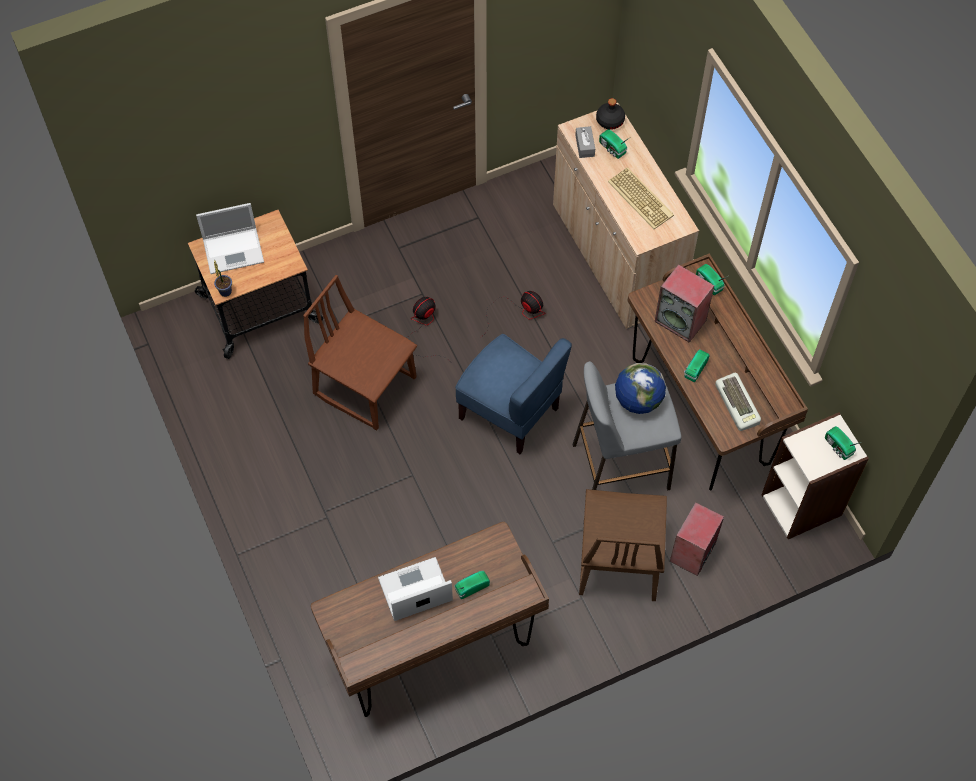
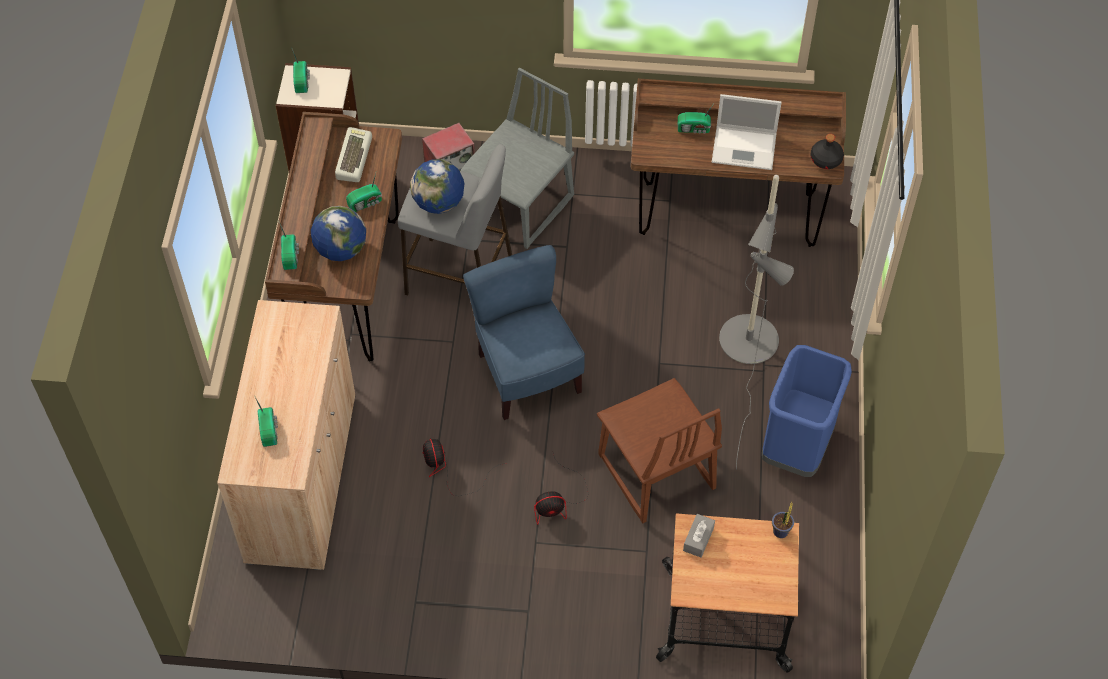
camera: 150 degrees left, 5 degrees down
(234, 250) = (746, 577): laptop -> none
(266, 459) = (797, 447): none -> blue trash can
(345, 523) = (748, 351): none -> grey floor lamp
(585, 146) = (295, 448): grey tissue box -> grey tissue box (698, 539)
(609, 120) = (244, 464): black bottle -> black bottle (826, 160)
(617, 561) = (520, 206): brown chair -> grey chair
(642, 199) = (285, 359): keyboard -> none
(681, 321) = (341, 250): speaker -> globe

